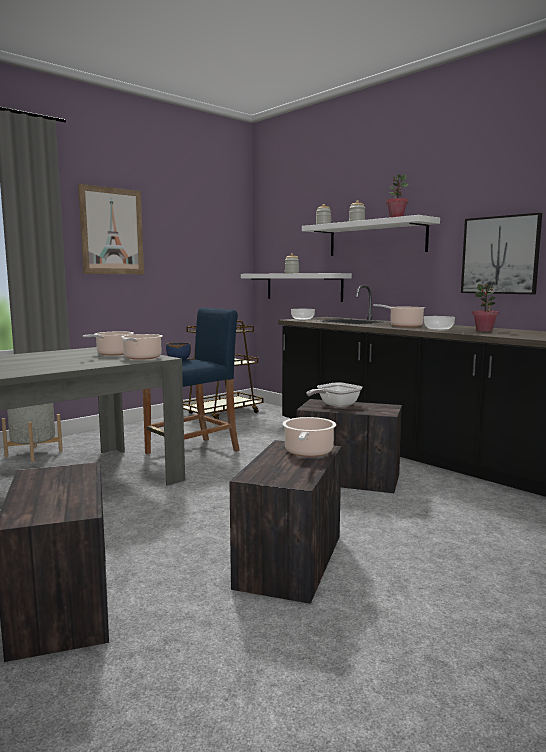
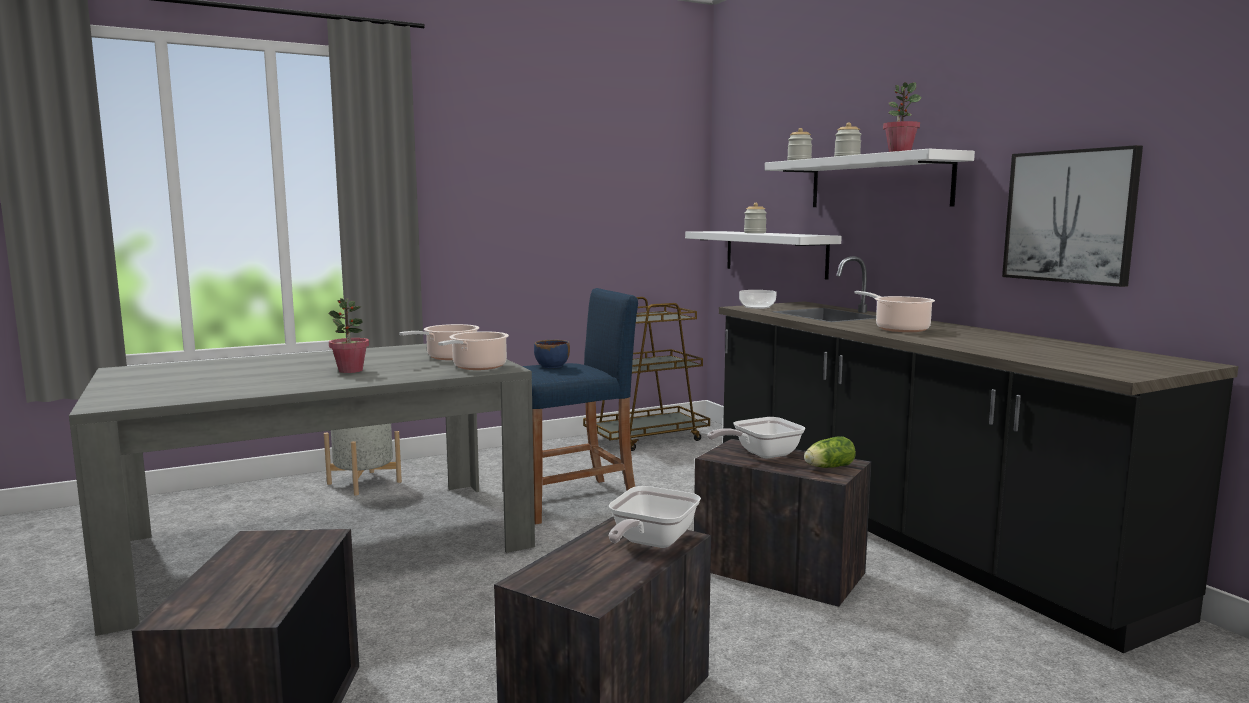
camera: 15 degrees right, 0 degrees up
(112, 231) = (491, 175): picture -> none
(308, 452) = (649, 543): cooking pot -> frying pan
(379, 409) = (827, 467): none -> lettuce
(438, 329) = (947, 340): bowl -> none
(484, 330) = (1025, 346): potted plant -> potted plant (350, 370)

